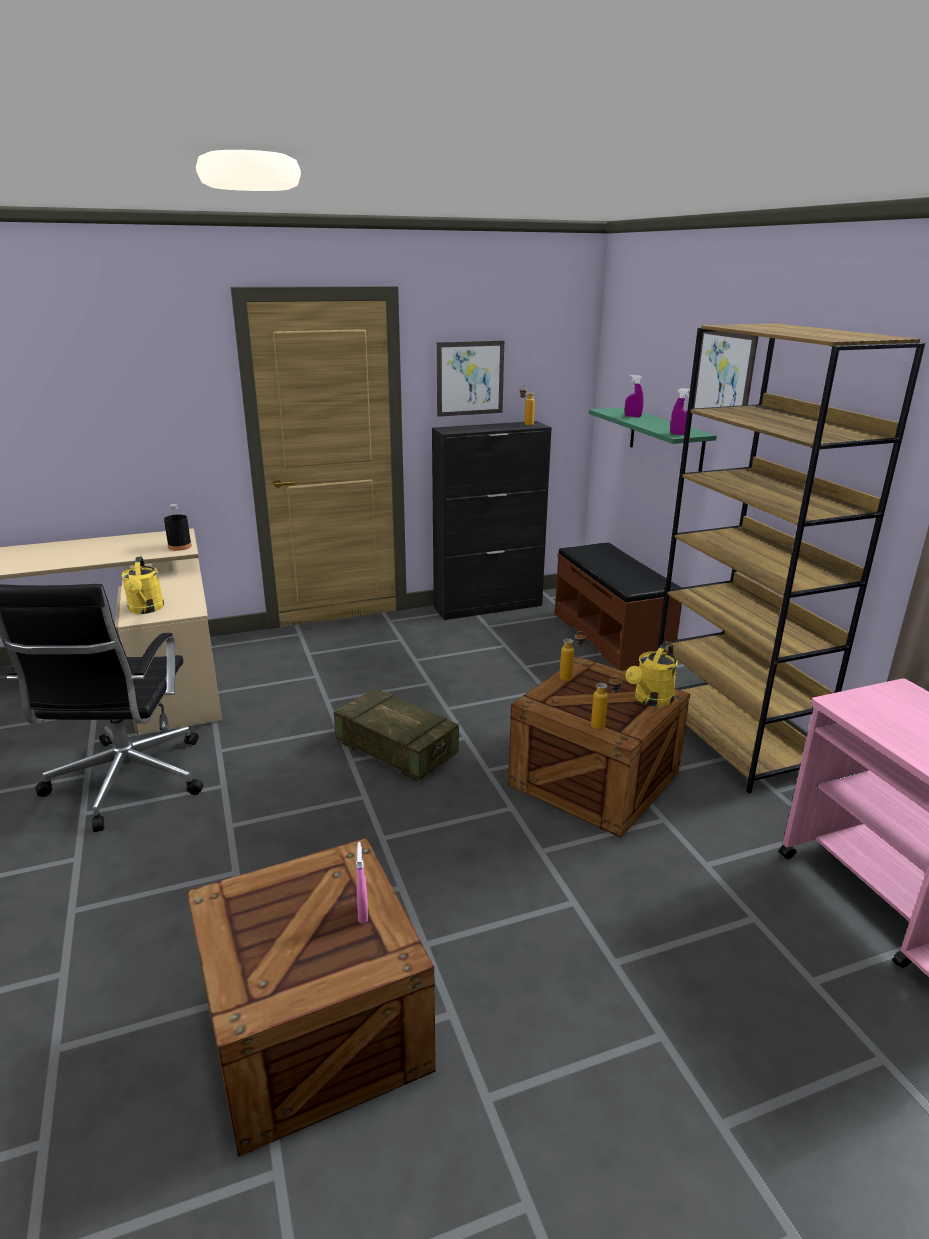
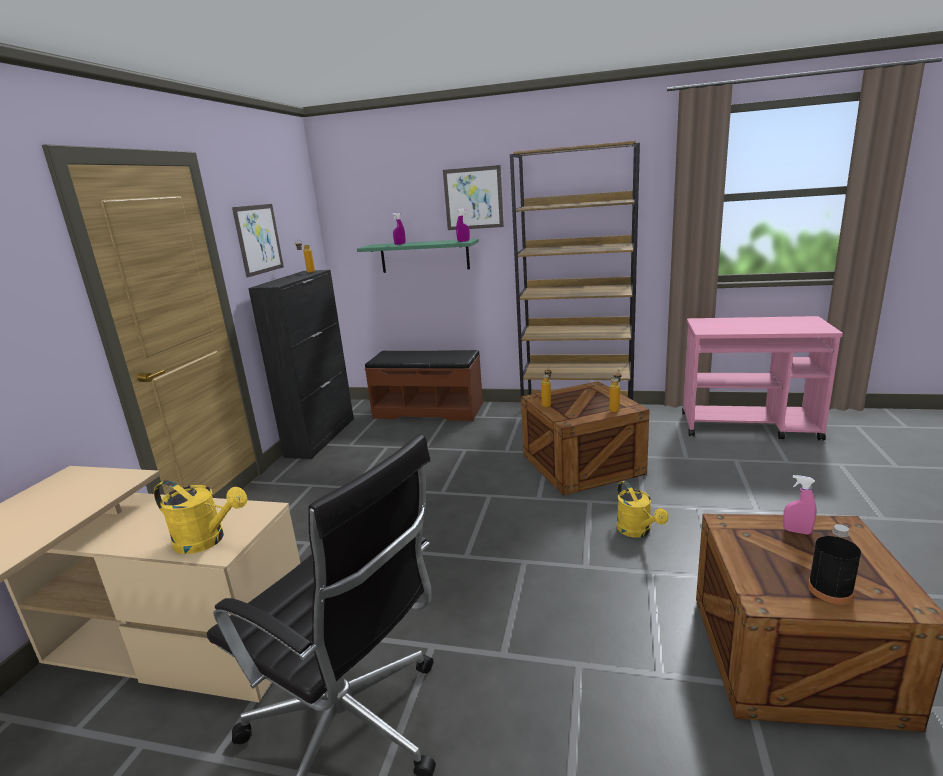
camera: 55 degrees left, 5 degrees down
(180, 546) = (114, 478): black bottle -> black bottle (830, 590)
(396, 750) = (474, 529): crate -> none
(650, 700) = (596, 391): yellow watering can -> yellow watering can (637, 531)

